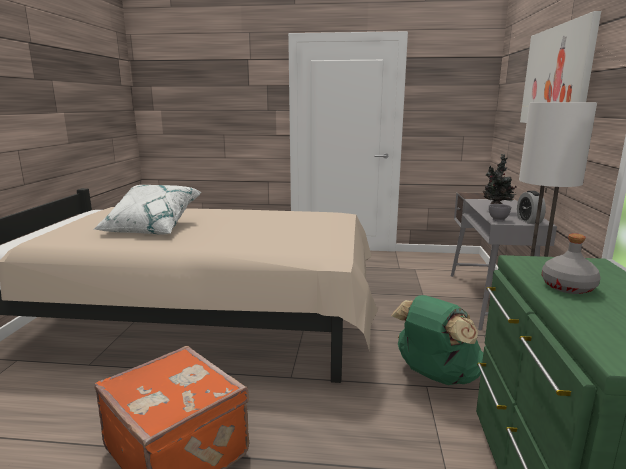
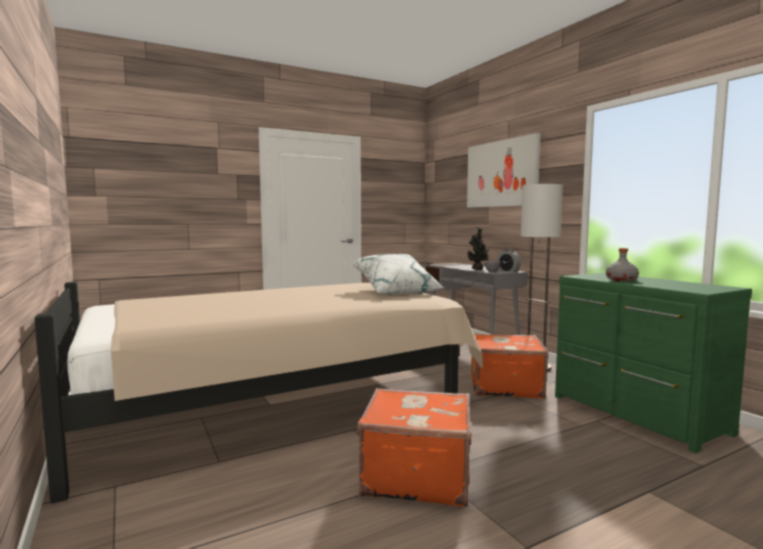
camera: 35 degrees left, 10 degrees down
(151, 228) = (235, 304): white pillow -> white pillow (397, 291)
(435, 376) = (504, 387): green backpack -> orange suitcase

